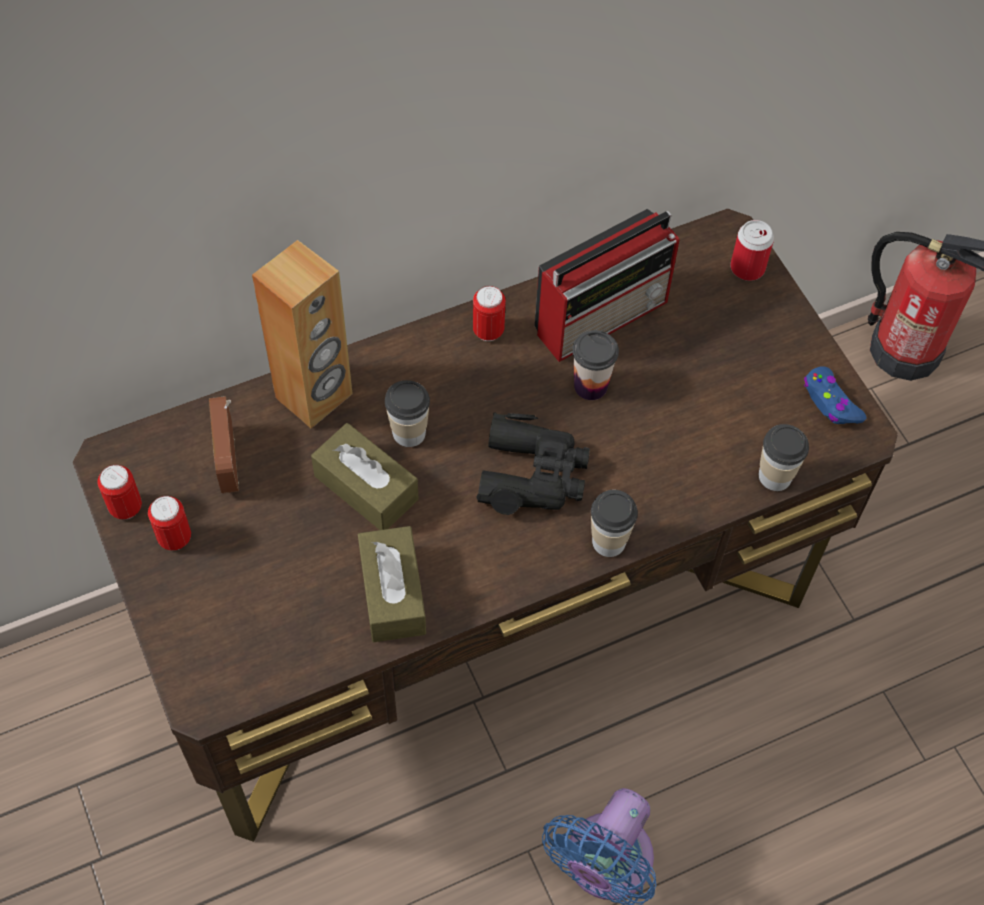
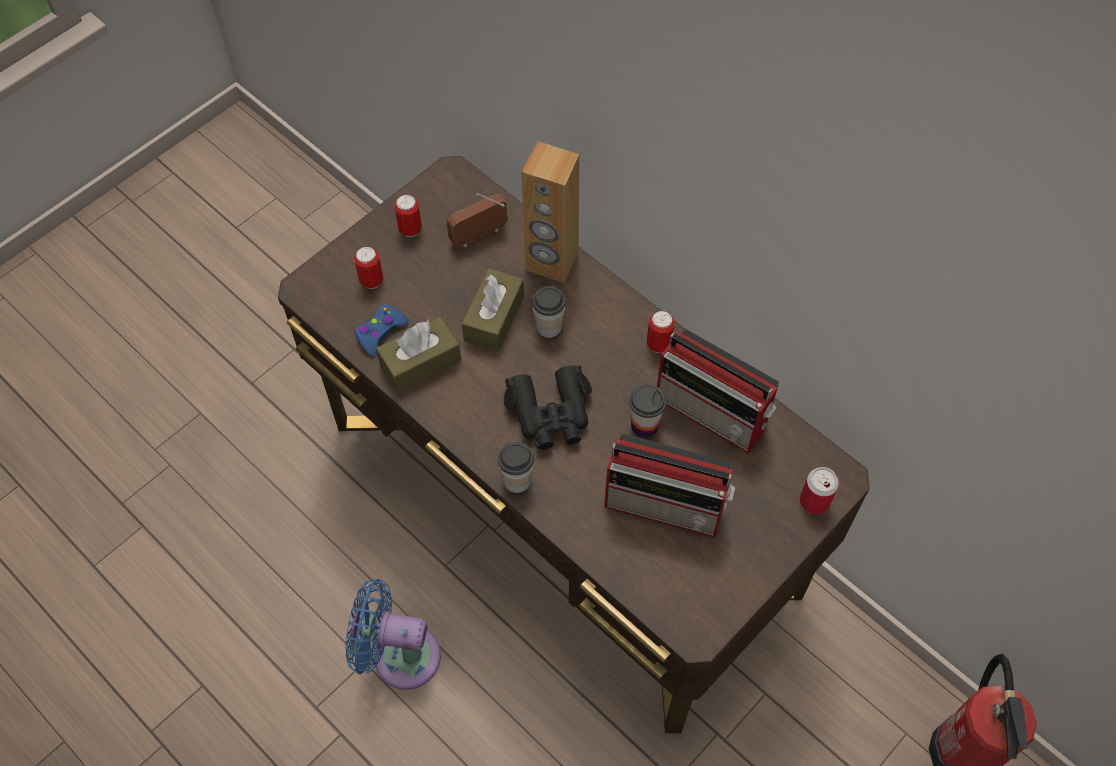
camera: 70 degrees right, 0 degrees up
(126, 507) = (421, 196): can -> can (371, 281)
(702, 403) = (667, 506): none -> radio
(775, 476) = (625, 578): cup -> none
(830, 402) = (715, 600): blue game controller -> blue game controller (380, 332)

